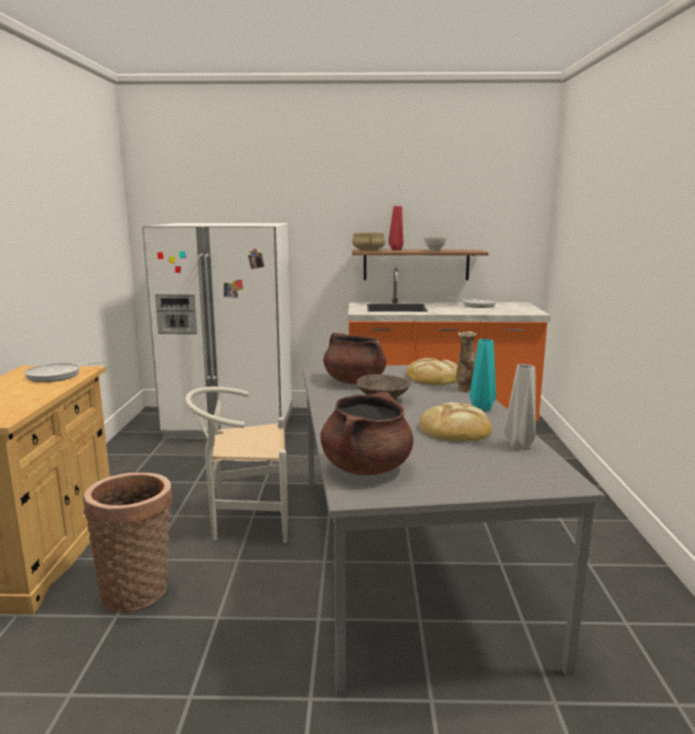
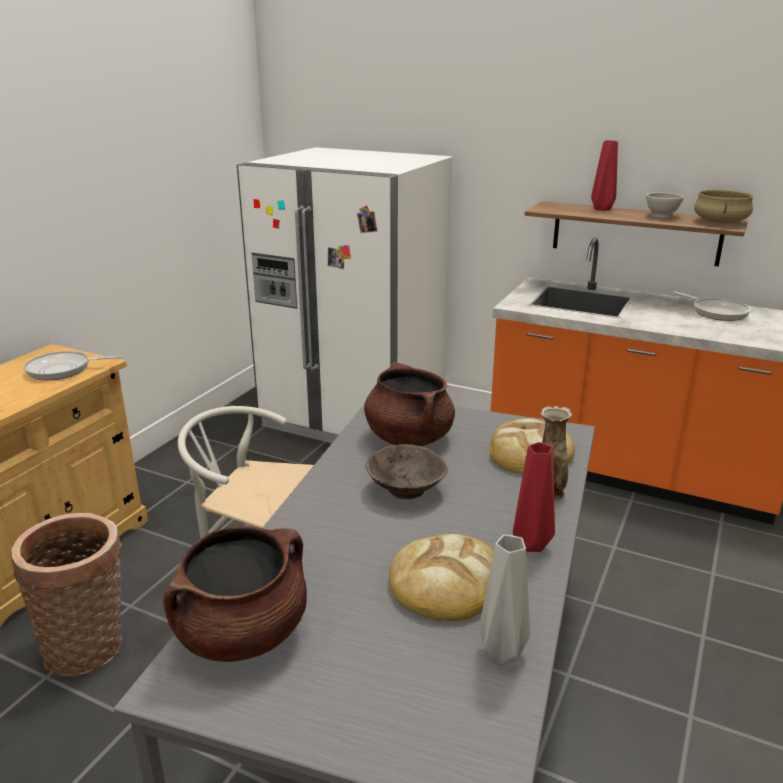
camera: 25 degrees right, 10 degrees up
(368, 250) = (555, 208): beige cooking pot -> beige cooking pot (719, 222)
(482, 409) = (531, 546): turquoise vase -> red vase

